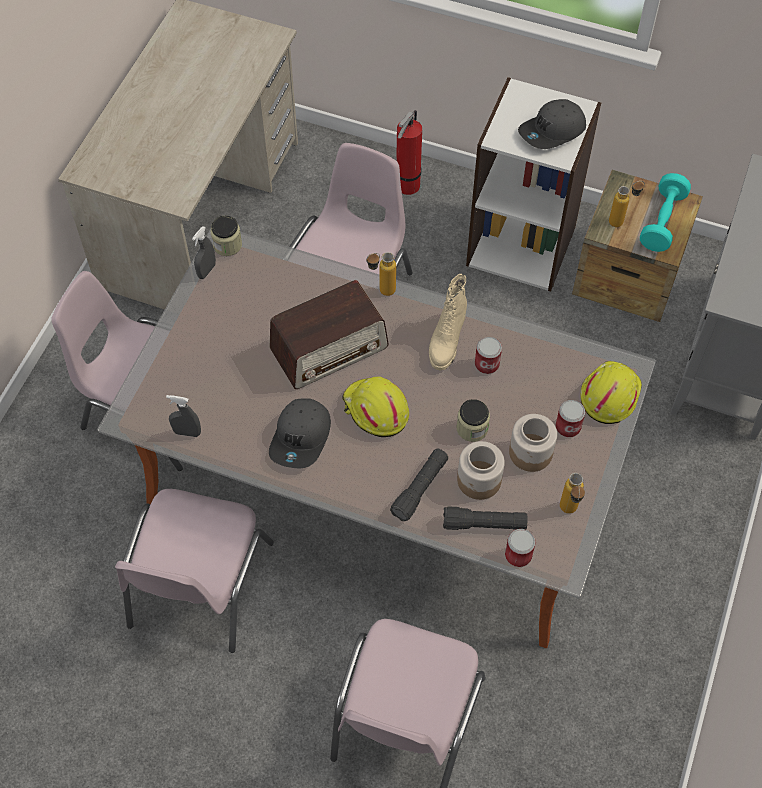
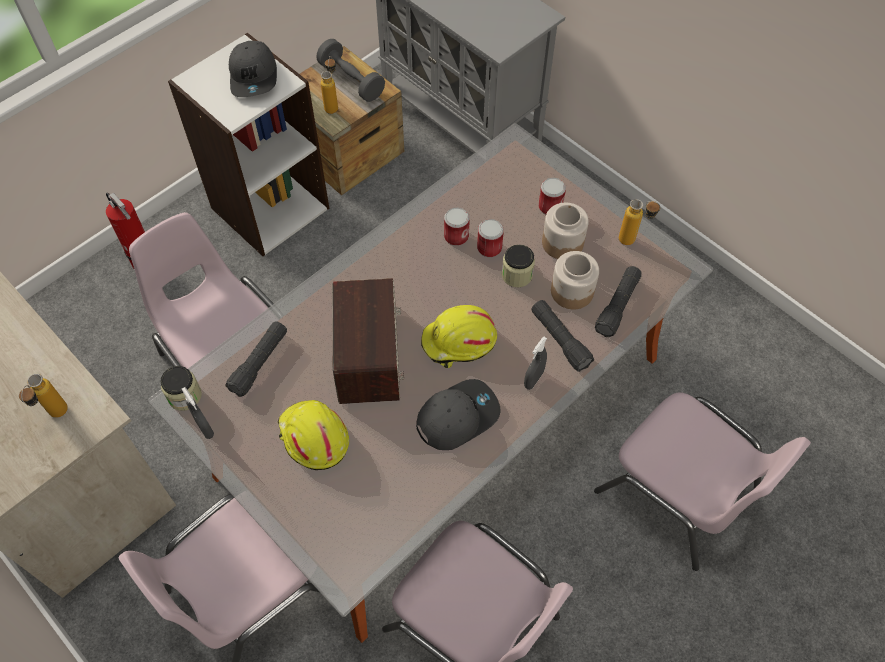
camera: 65 degrees left, 0 degrees up
(187, 432) = (396, 521): grey spray bottle -> grey spray bottle (533, 379)
(281, 279) = (259, 363): none -> black flashlight
(301, 438) = (457, 416): grey cap -> grey cap turned 75 degrees counterclockwise
(381, 291) = (329, 284): bottle -> bottle (56, 417)
(446, 340) = (414, 256): beige boot -> none
(518, 555) = (658, 294): can -> can (489, 248)
(609, 395) = (533, 166): yellow hard hat -> yellow hard hat (313, 438)
(662, 222) = (351, 80): turquoise dumbbell -> grey dumbbell

